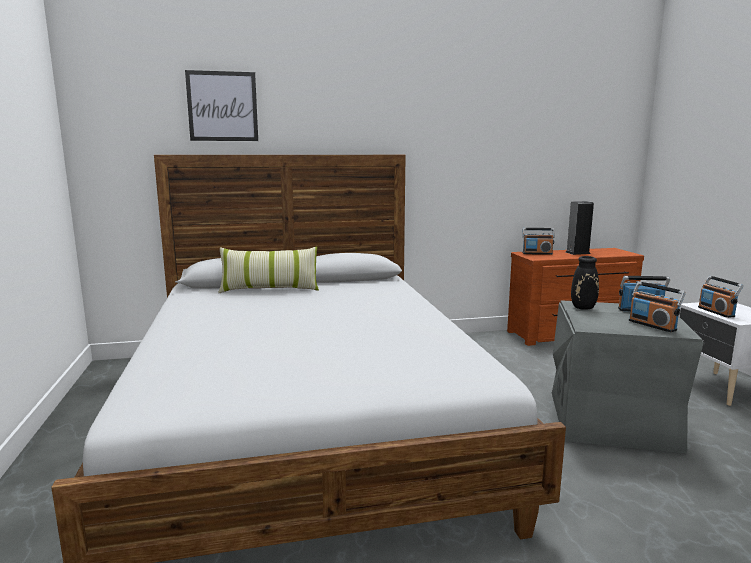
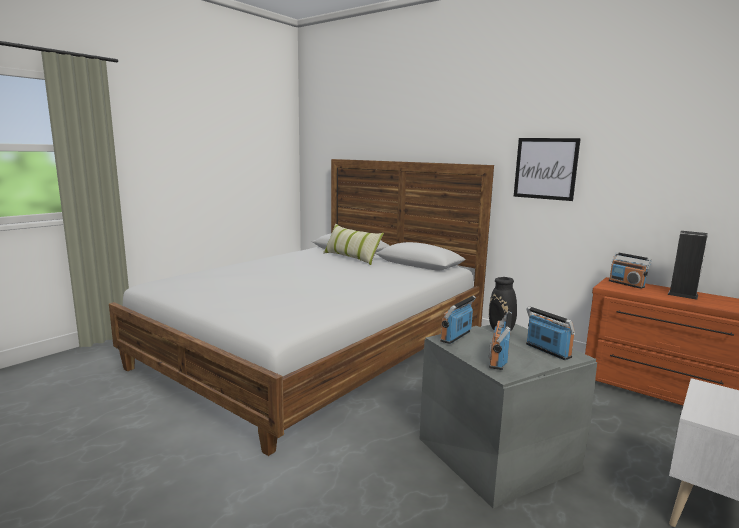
camera: 50 degrees right, 0 degrees up
(222, 106) = (373, 126): picture -> picture (545, 168)
(716, 312) = (706, 400): radio -> radio (456, 336)

